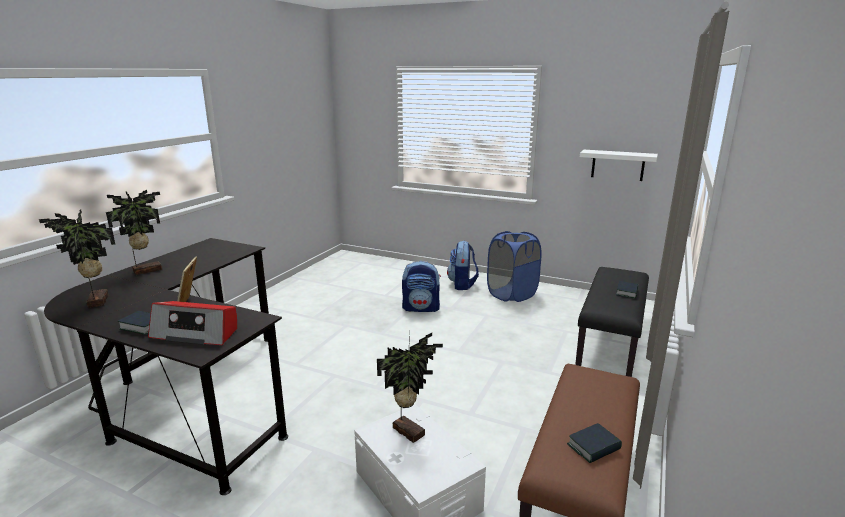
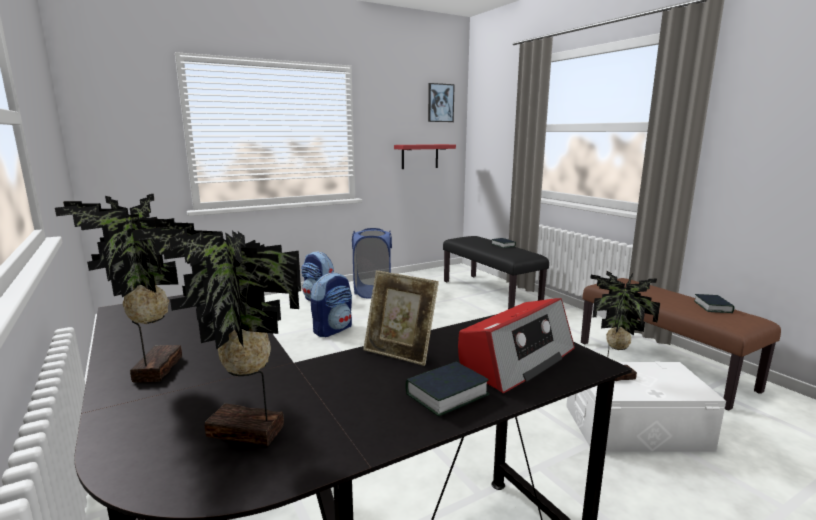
camera: 55 degrees left, 5 degrees down
(617, 165) = (420, 156): white shelf -> red shelf
(657, 103) = (440, 103): none -> picture

